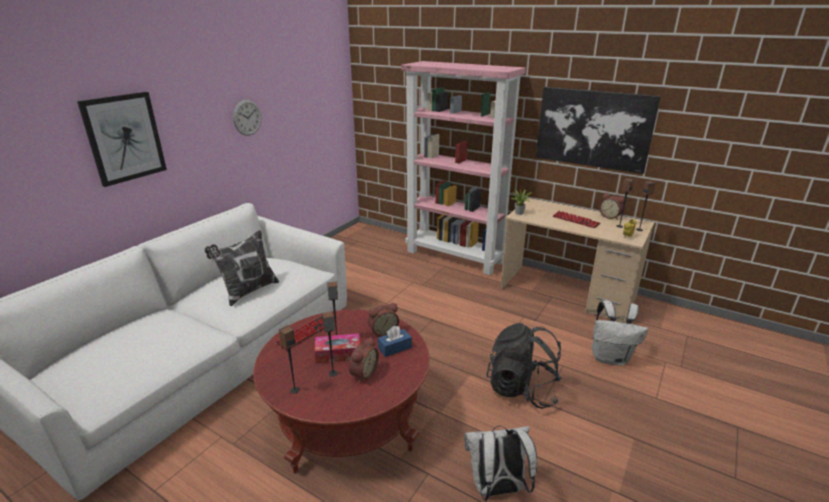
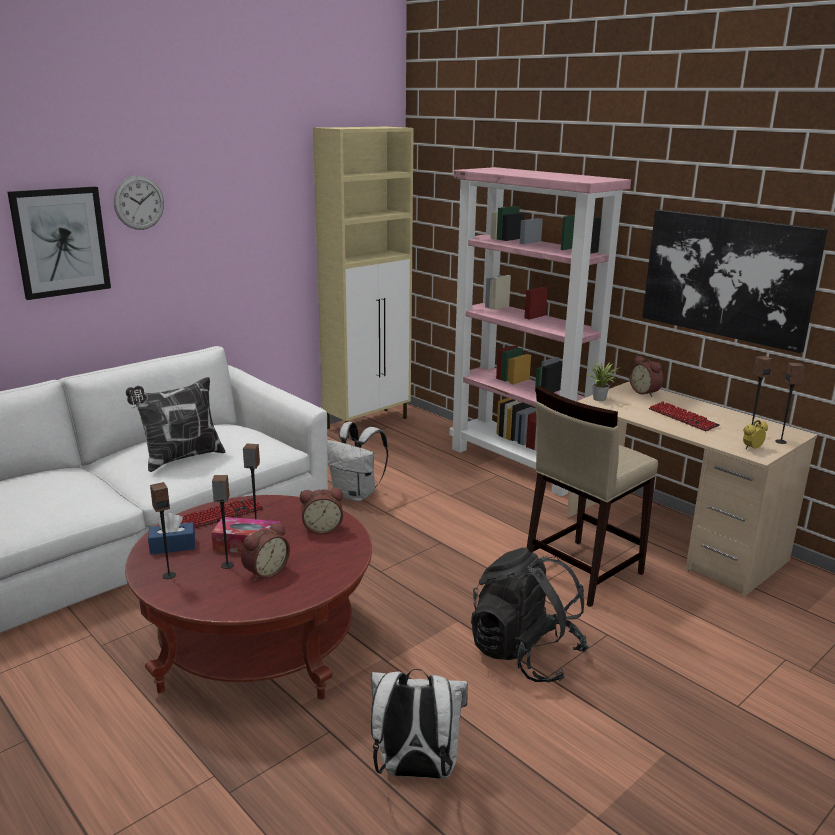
camera: 15 degrees right, 5 degrees down
(247, 117) = (234, 231): wall clock -> wall clock (139, 203)
(343, 240) = (368, 423): none -> beige cabinet
(394, 348) = (325, 549): blue tissue box -> blue tissue box (172, 546)
(527, 325) = (581, 571): none -> beige stool
(610, 216) = (746, 419): alarm clock -> alarm clock (645, 392)
(610, 358) = (692, 637): white backpack -> white backpack (356, 495)

